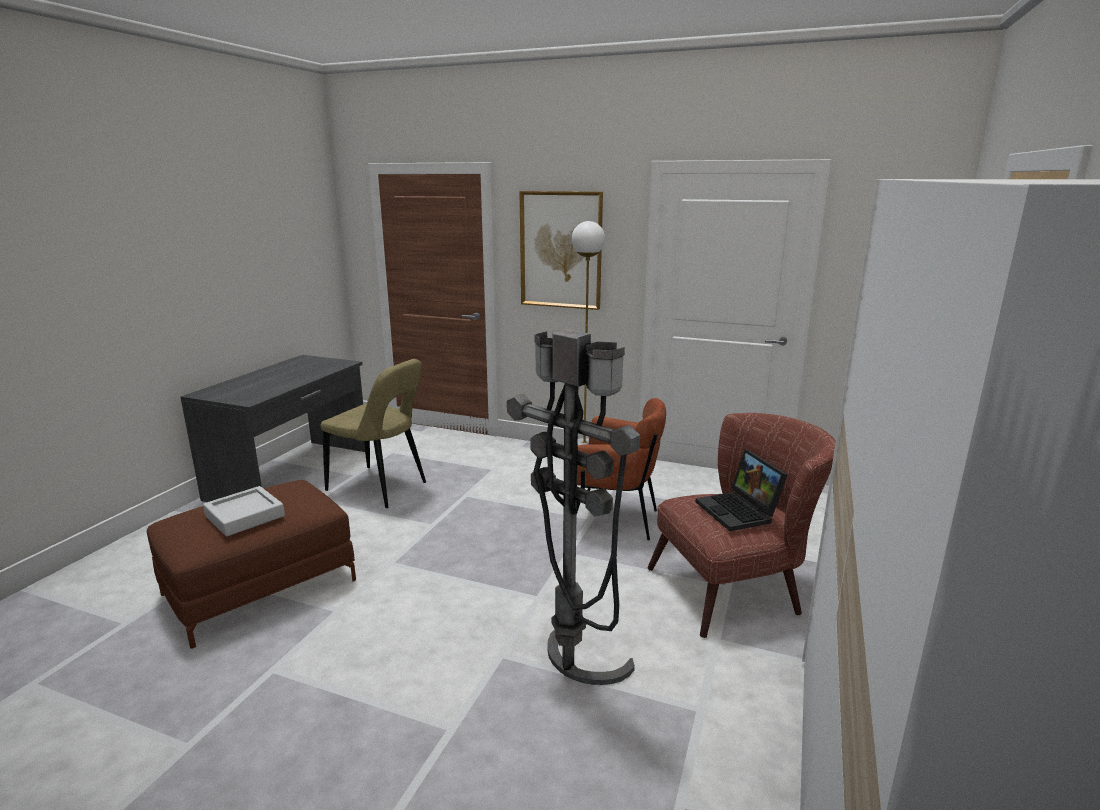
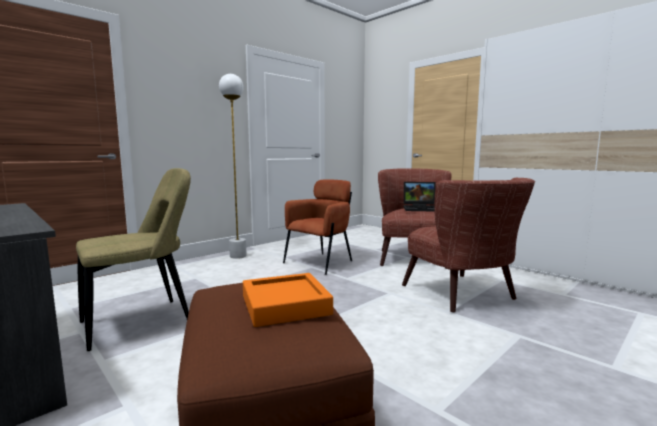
camera: 65 degrees left, 10 degrees down
(245, 516) = (285, 305): grey tray -> orange tray
(561, 250) = (189, 98): picture -> none
(573, 668) = (465, 296): grey floor lamp -> brown armchair

